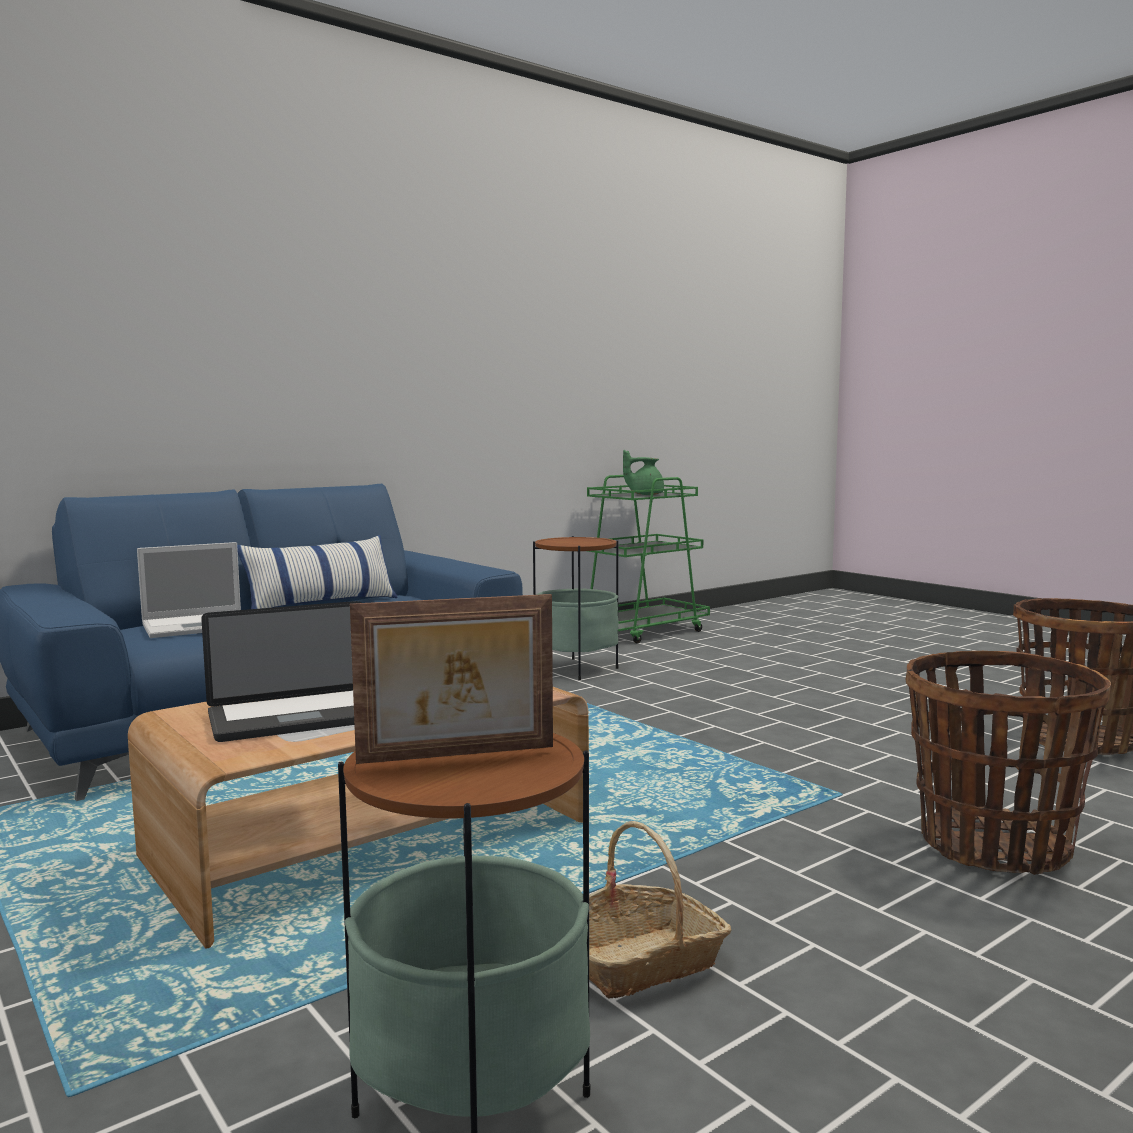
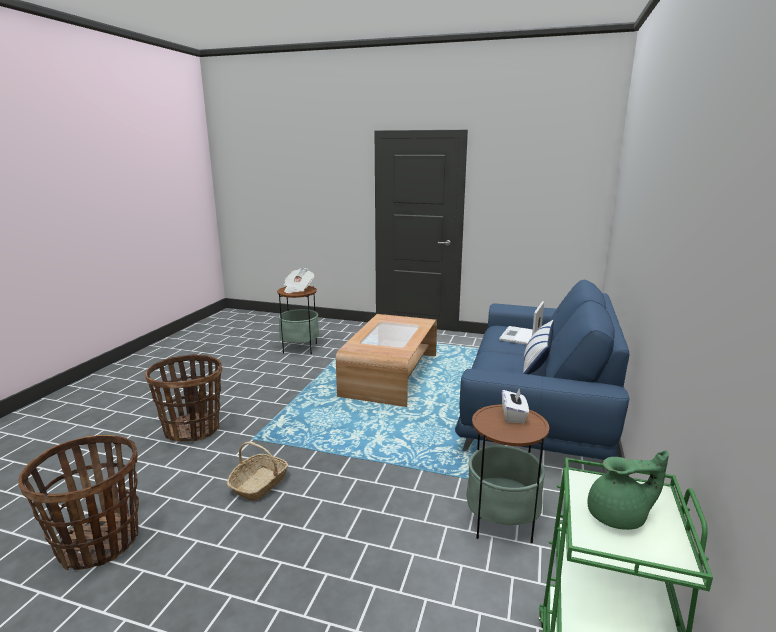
camera: 145 degrees right, 10 degrees up
(295, 718) = (395, 325): laptop -> none
(457, 755) = (298, 289): picture frame -> newspaper
(562, 542) = (513, 416): none -> white tissue box
(642, 961) = (288, 370): basket -> basket (259, 484)
(644, 494) = (619, 517): green teapot -> green teapot turned 45 degrees clockwise

